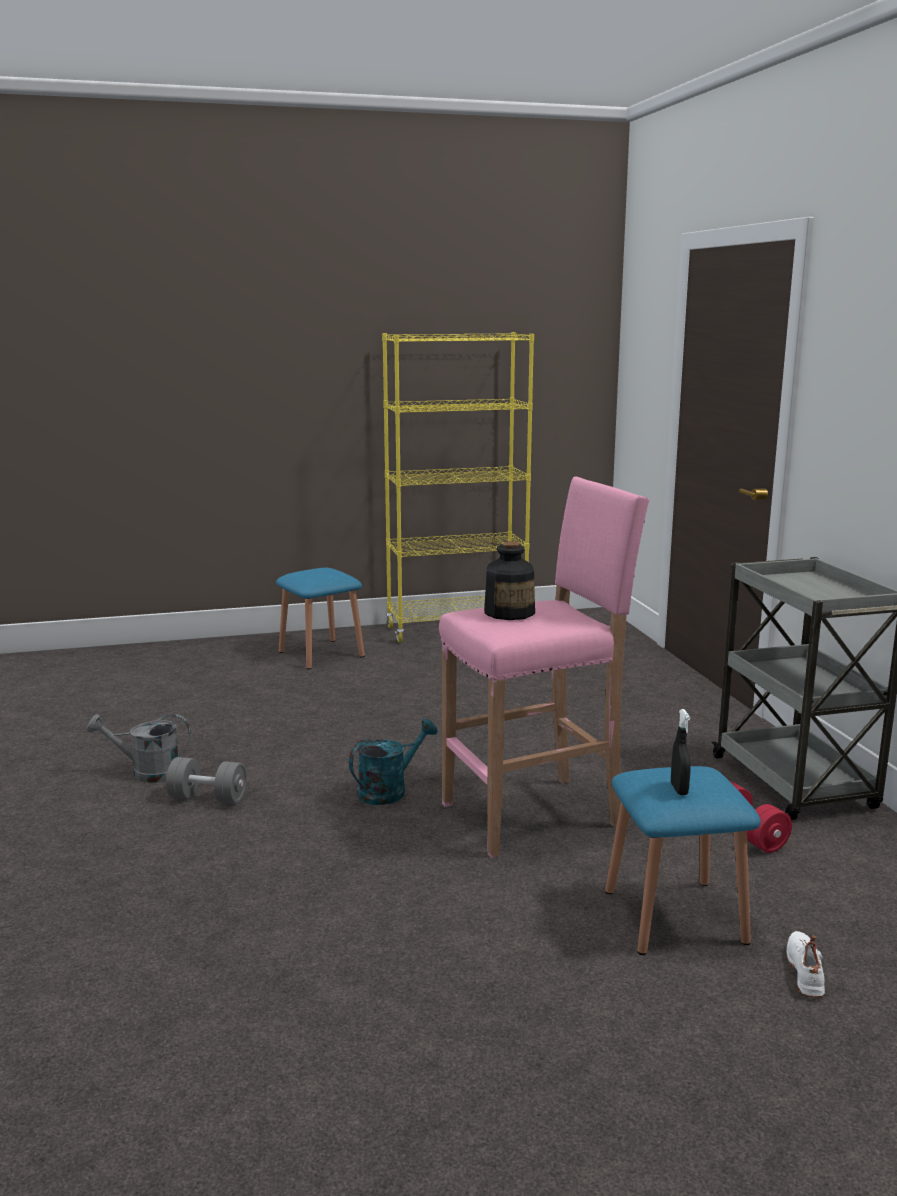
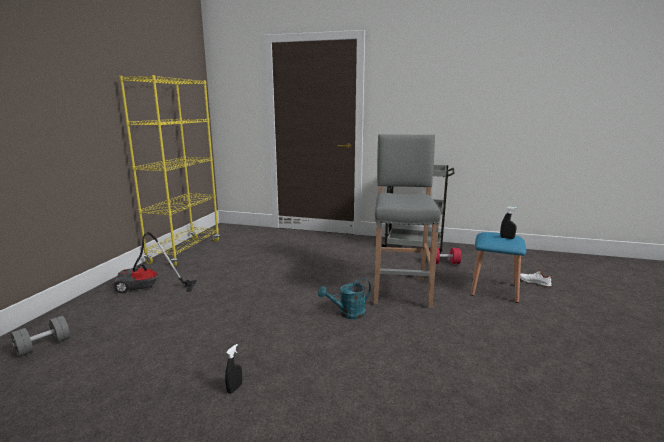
camera: 60 degrees left, 0 degrees up
(147, 773) = (234, 388): grey watering can -> black spray bottle
(208, 797) = (300, 370): grey dumbbell -> grey dumbbell (43, 346)
(321, 654) = (148, 289): blue stool -> vacuum cleaner
(389, 790) = (348, 314): turquoise watering can -> turquoise watering can turned 105 degrees counterclockwise
(509, 612) = (395, 198): bottle -> none
(534, 814) = (400, 290): pink stool -> grey stool

